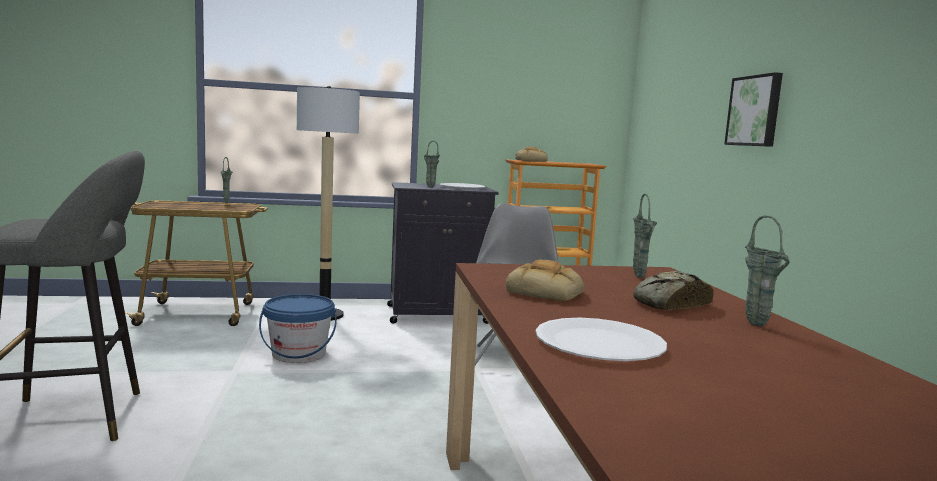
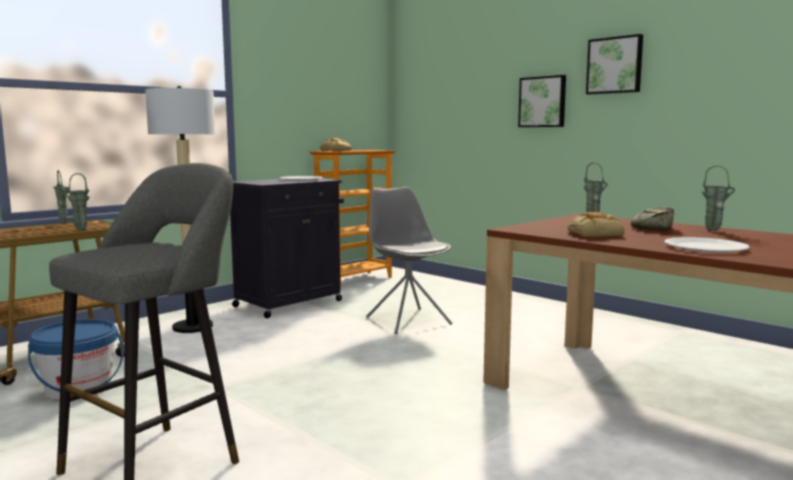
camera: 35 degrees left, 0 degrees up
(299, 354) = (241, 359): blue bucket -> blue bucket (79, 388)
(429, 187) = (281, 182): green vase -> green vase (79, 229)
(838, 56) = (615, 65): none -> picture

